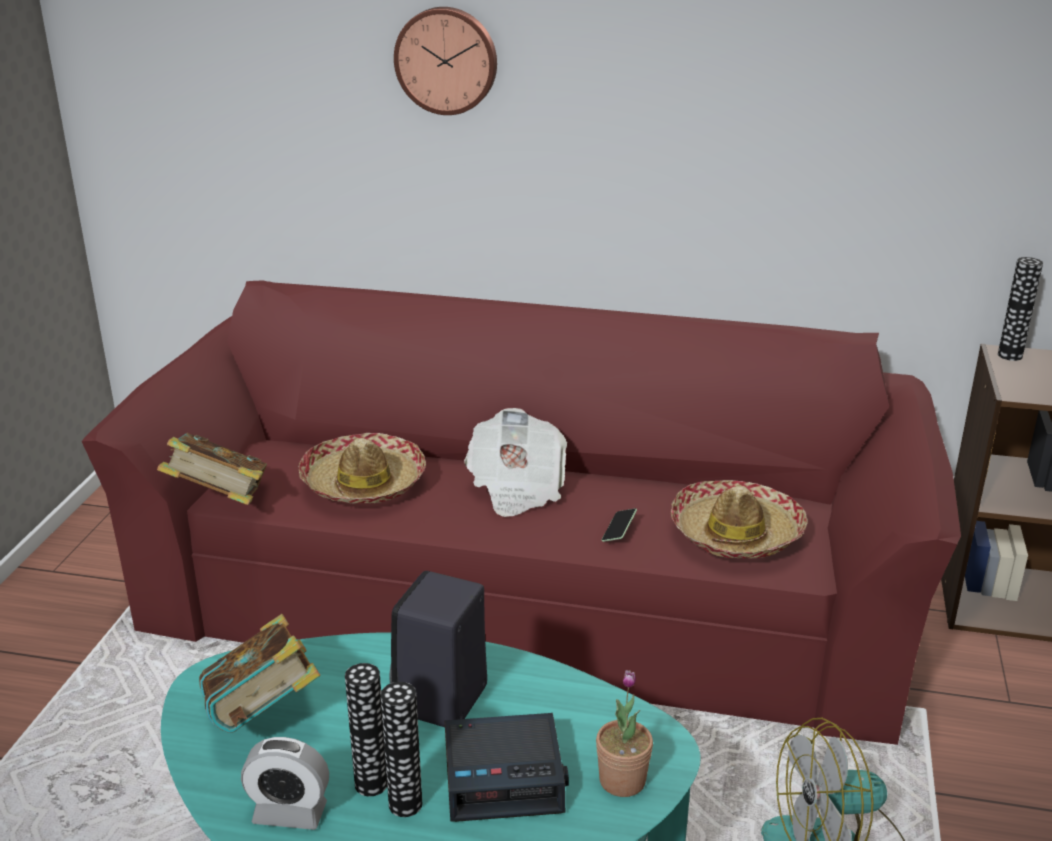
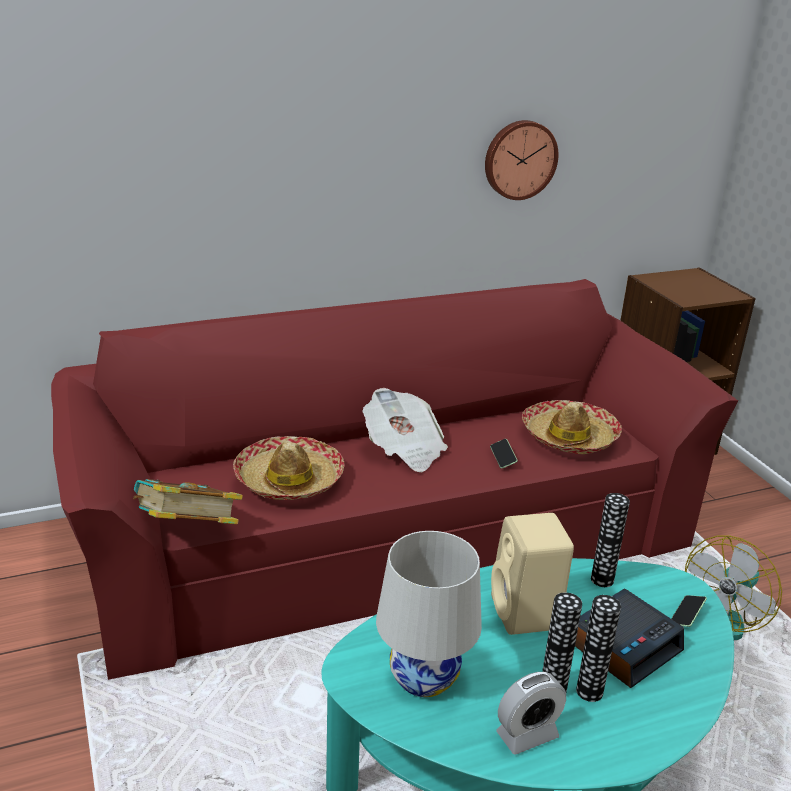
camera: 35 degrees left, 0 degrees up
(264, 715) = (423, 677): book -> white table lamp
(440, 701) = (527, 614): black speaker -> beige speaker
(447, 60) = (261, 112): wall clock -> wall clock (519, 159)
(622, 780) = (686, 616): potted plant -> phone
(1010, 355) = (651, 279): vase -> vase (602, 580)

